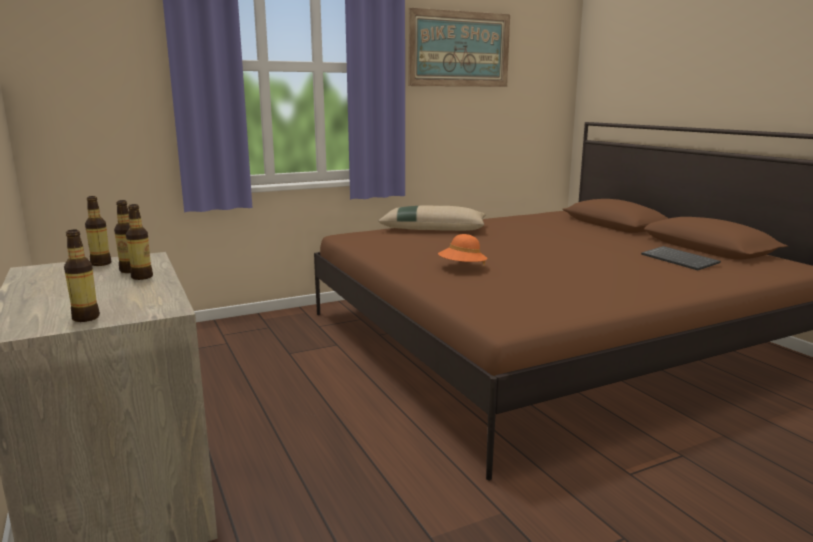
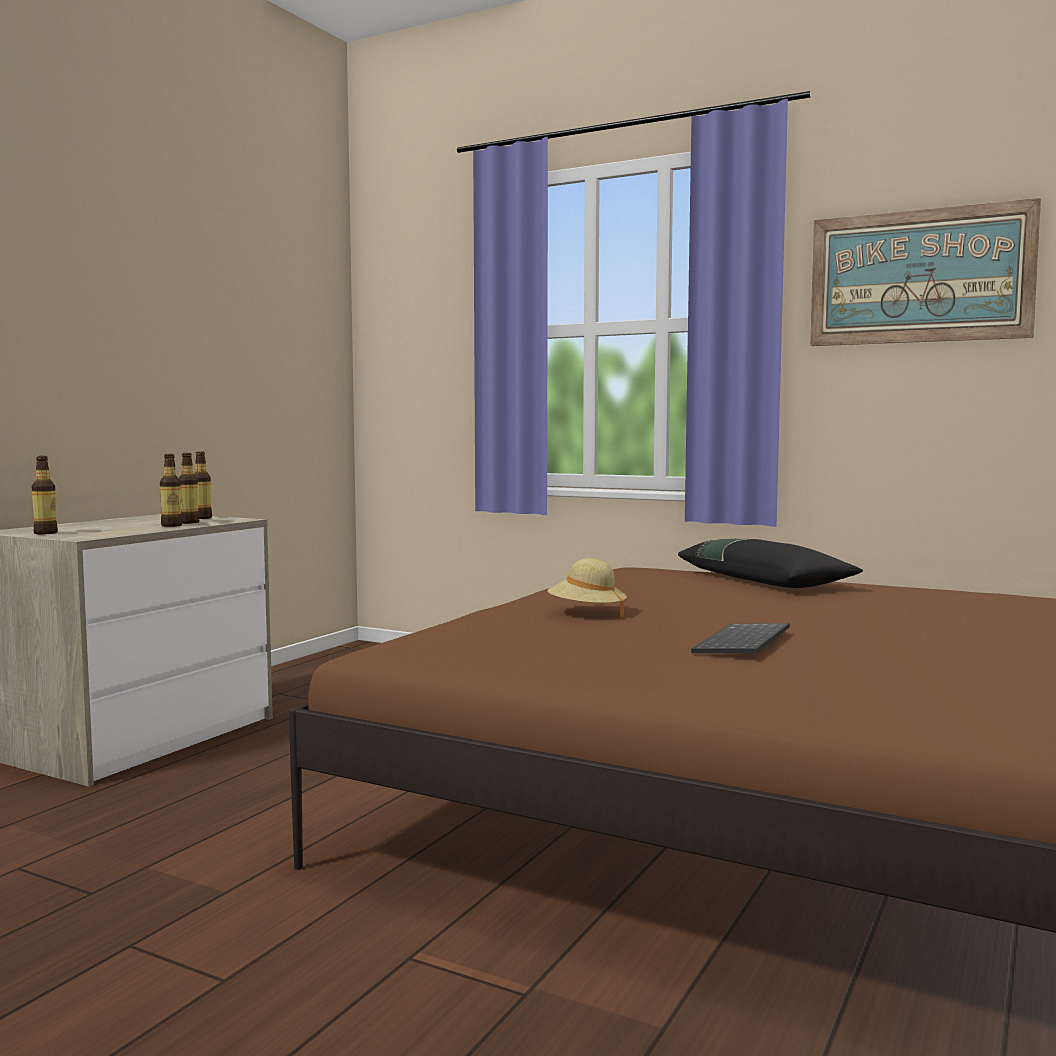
camera: 55 degrees right, 10 degrees down
(433, 228) = (764, 581): beige pillow -> black pillow
(462, 268) = (586, 613): orange hat -> beige hat
(680, 260) = (967, 688): keyboard -> keyboard (744, 643)

